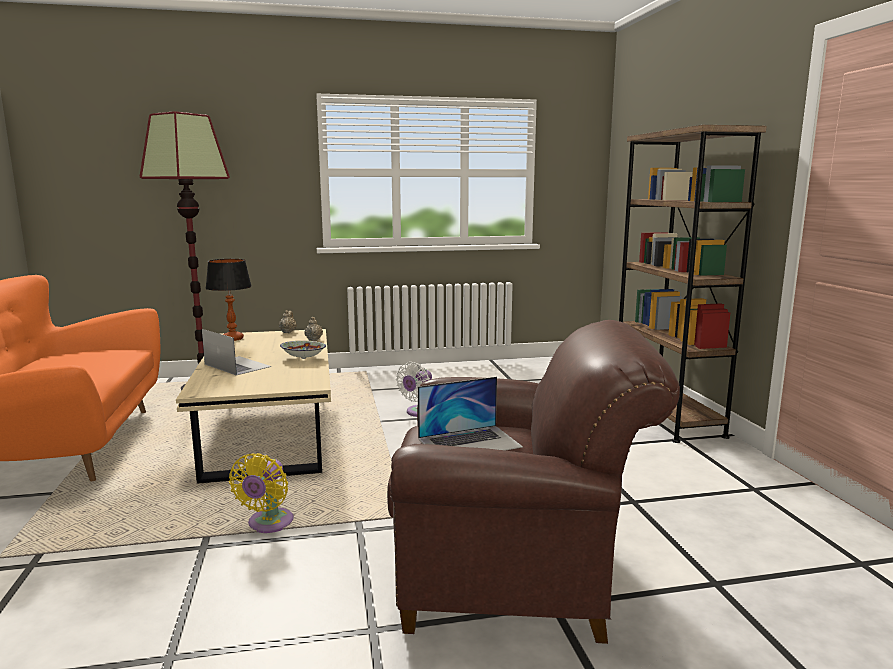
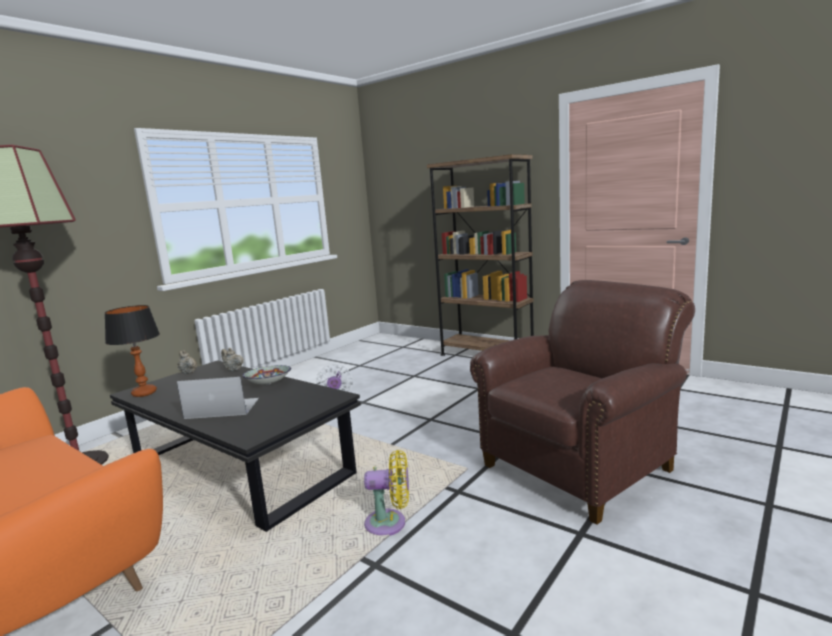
camera: 40 degrees left, 0 degrees up
(268, 524) = (390, 523): yellow fan -> yellow fan turned 60 degrees counterclockwise
(270, 430) = (240, 467): beige coffee table -> black coffee table
(469, 442) = (556, 382): laptop -> none

